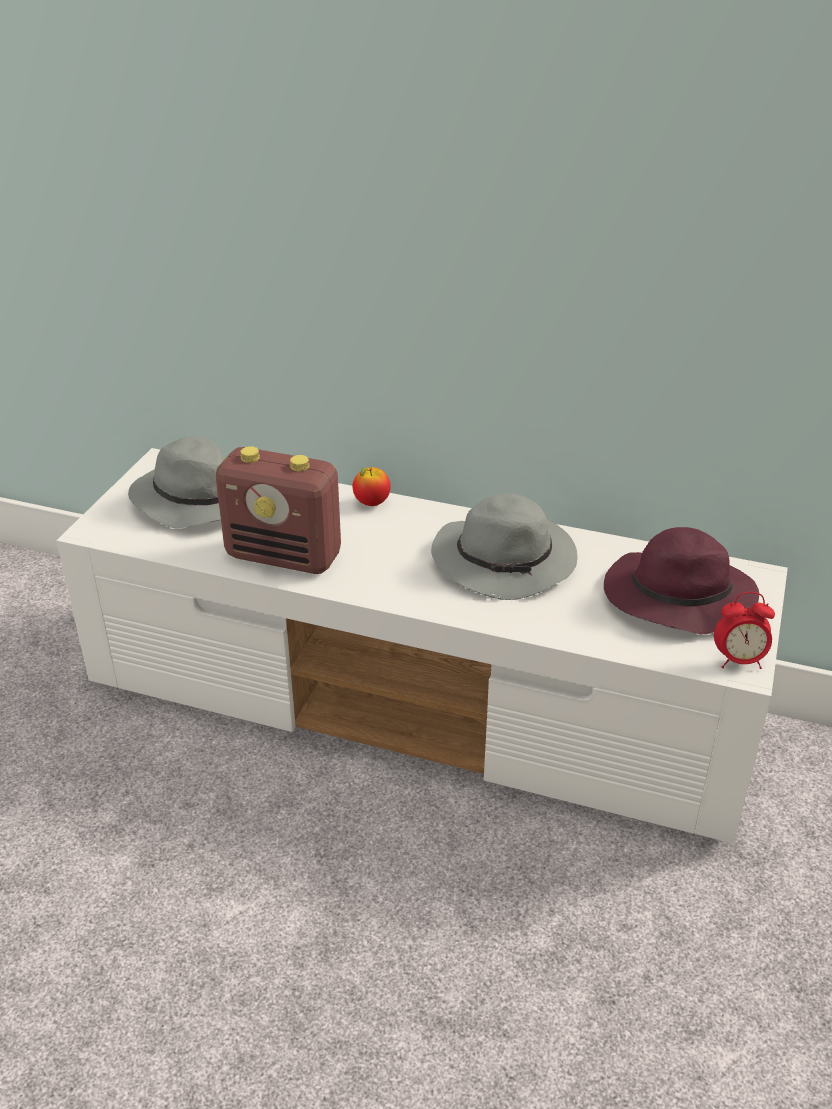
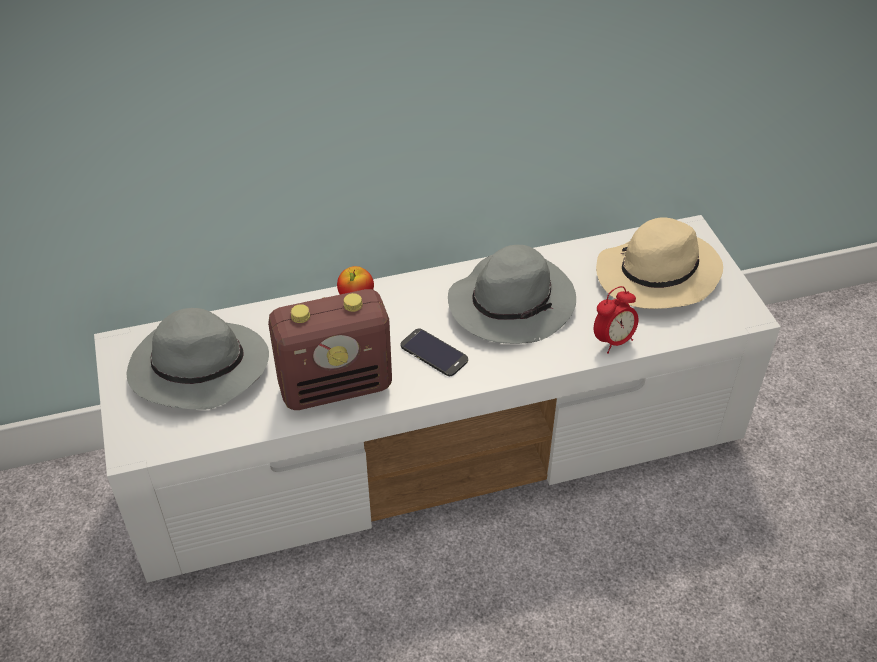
camera: 35 degrees left, 10 degrees up
(392, 568) = (434, 353): none -> phone
(675, 598) = (656, 277): purple hat -> beige hat
(738, 660) = (739, 309): alarm clock -> alarm clock (613, 341)

